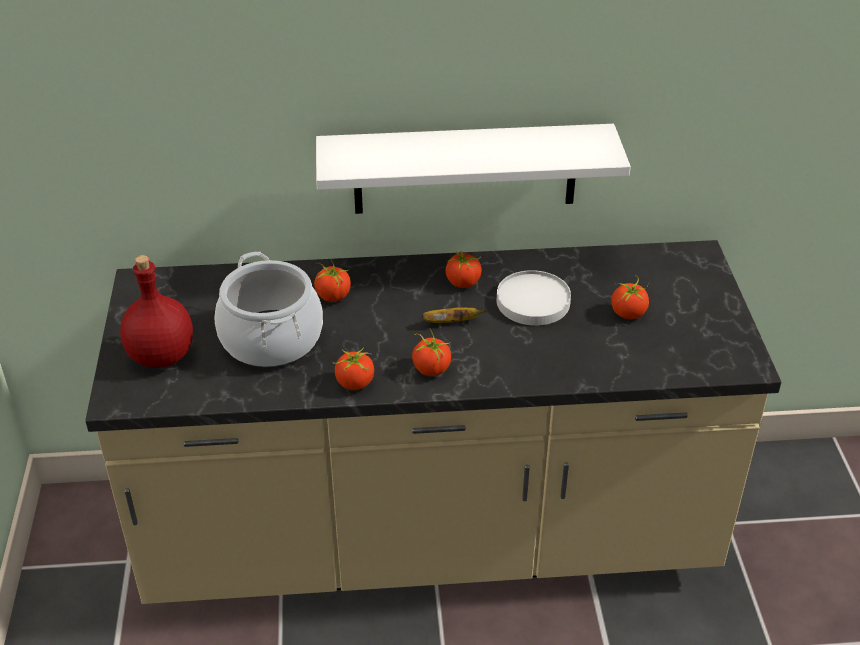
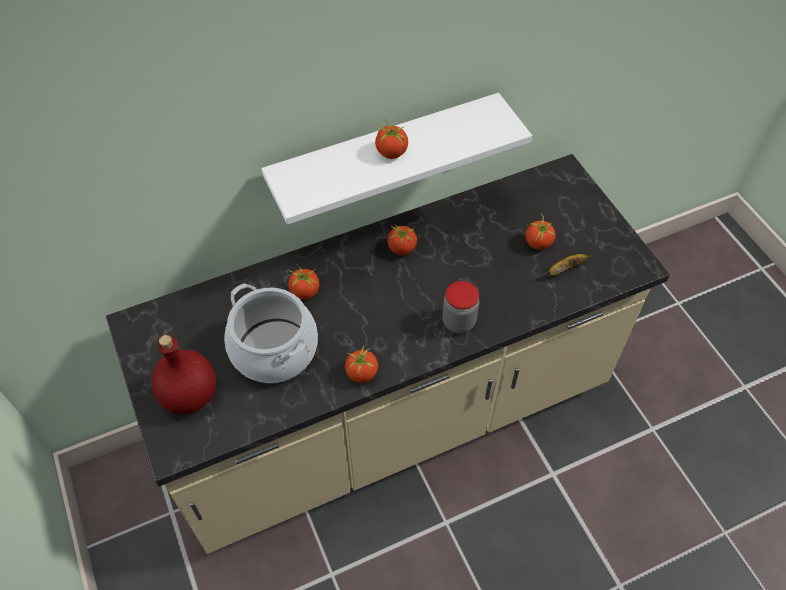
camera: 20 degrees left, 15 degrees up
(431, 369) = (415, 341): tomato -> tomato (391, 152)
(452, 322) = (410, 290): banana -> banana (565, 269)
(492, 364) = (458, 322): none -> jar
(533, 302) = (463, 252): white plate -> none

